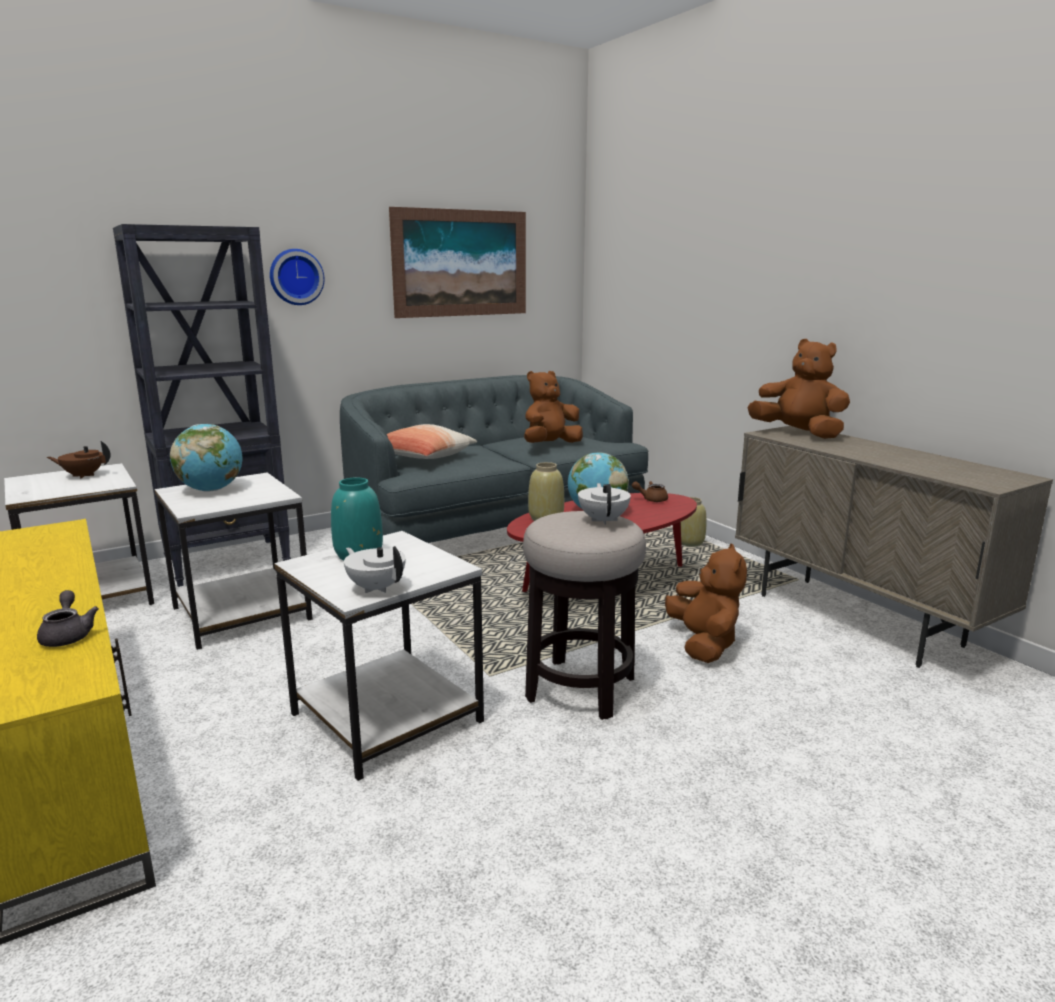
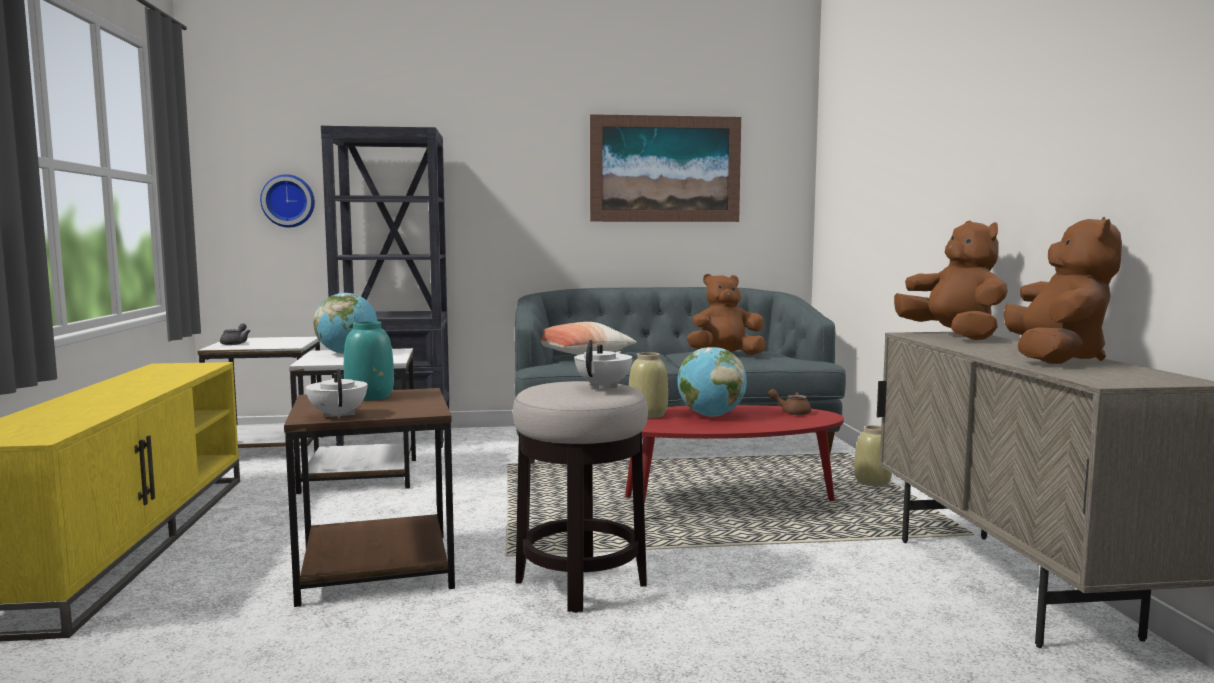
camera: 25 degrees right, 10 degrees down
(68, 635) = (88, 414): grey teapot -> grey teapot (235, 343)
(83, 475) = (279, 340): brown teapot -> none
(296, 277) = (494, 180): wall clock -> wall clock (289, 201)
(387, 715) = (378, 567): white side table -> brown side table
(703, 644) = (768, 572): brown plush toy -> brown plush toy (1055, 359)

